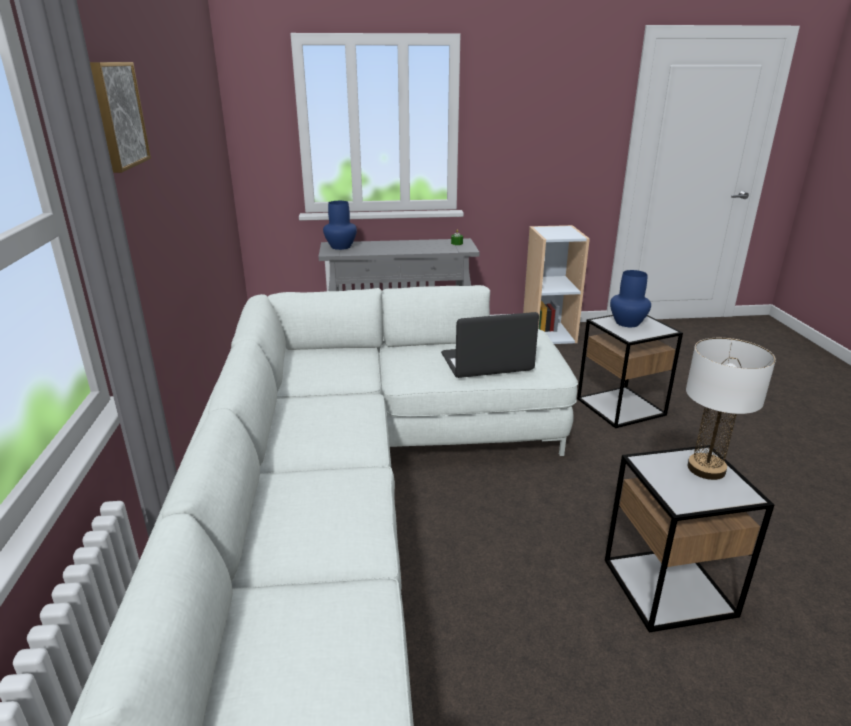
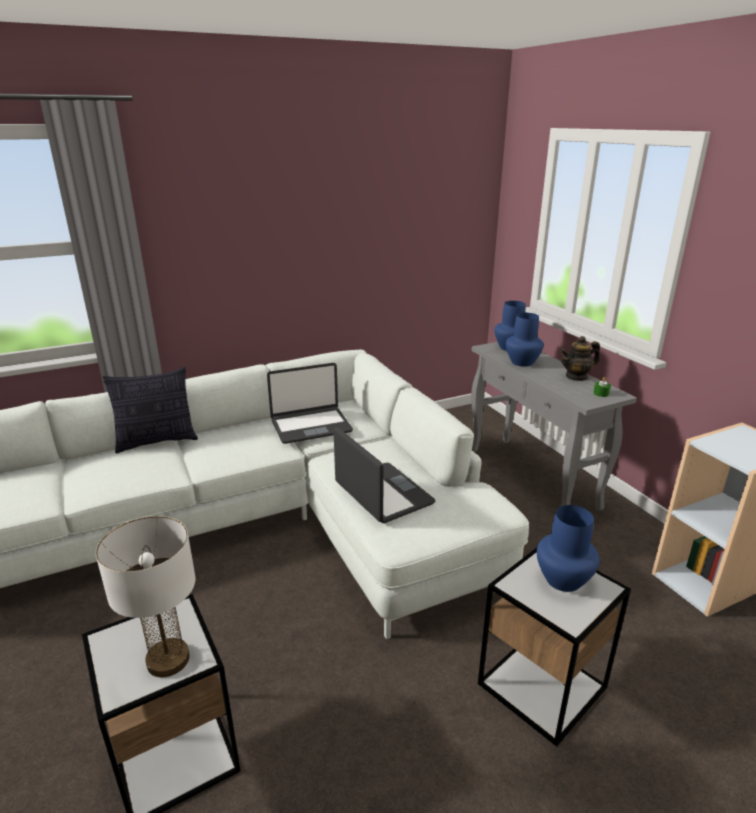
camera: 70 degrees right, 0 degrees up
(115, 115) = (212, 193): picture -> none
(262, 483) = (157, 441): none -> pillow
(331, 375) = (311, 426): none -> laptop
(377, 249) = (522, 362): none -> blue vase
(421, 242) = (576, 376): none -> teapot

